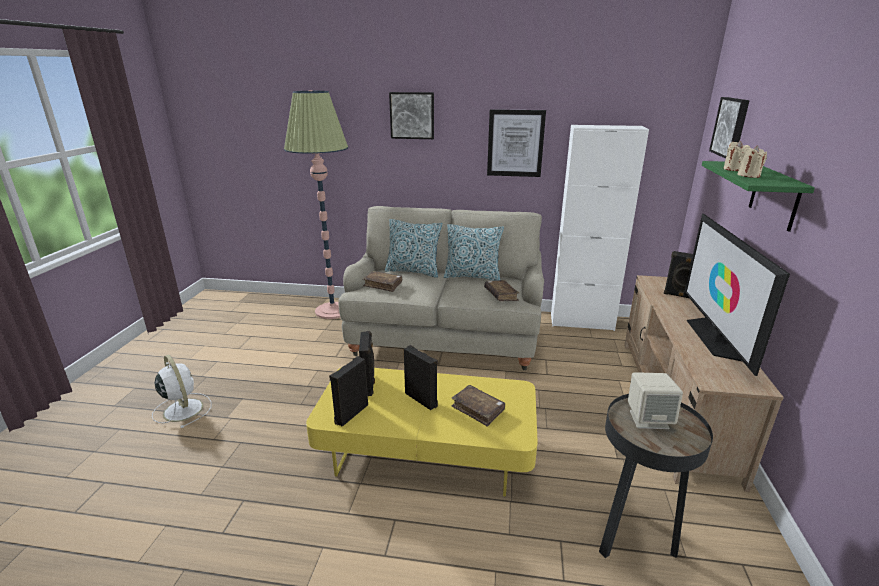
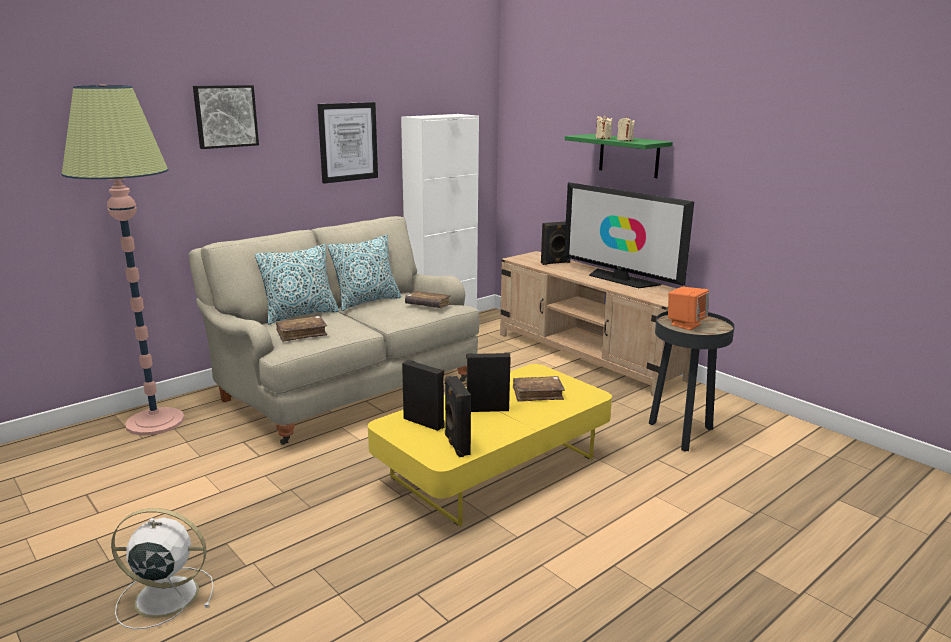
camera: 50 degrees left, 5 degrees down
(648, 419) = (685, 324): beige speaker -> orange speaker
(731, 127) = (546, 108): picture -> none

